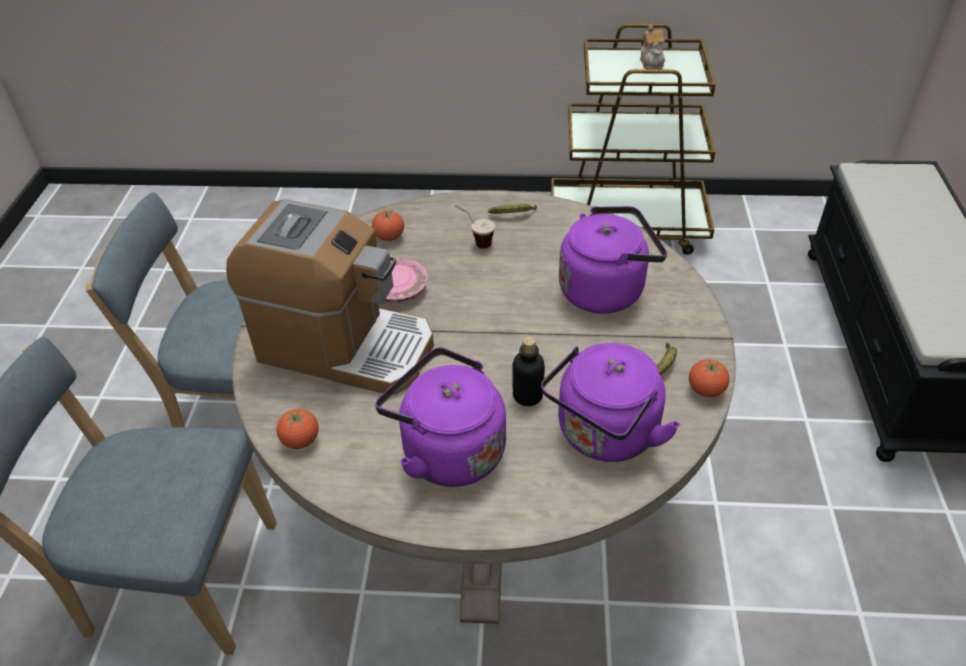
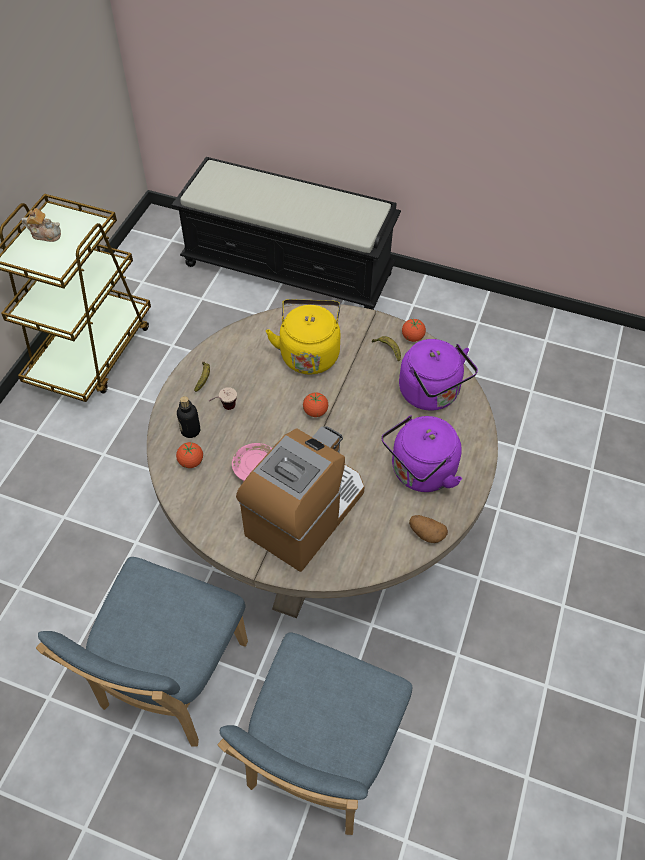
camera: 75 degrees left, 10 degrees up
(300, 440) = (386, 553): tomato -> tomato (315, 411)
(342, 479) = (426, 533): none -> potato
(527, 396) = (388, 421): bottle -> bottle (190, 430)
(606, 290) = (309, 353): purple kettle -> yellow kettle

